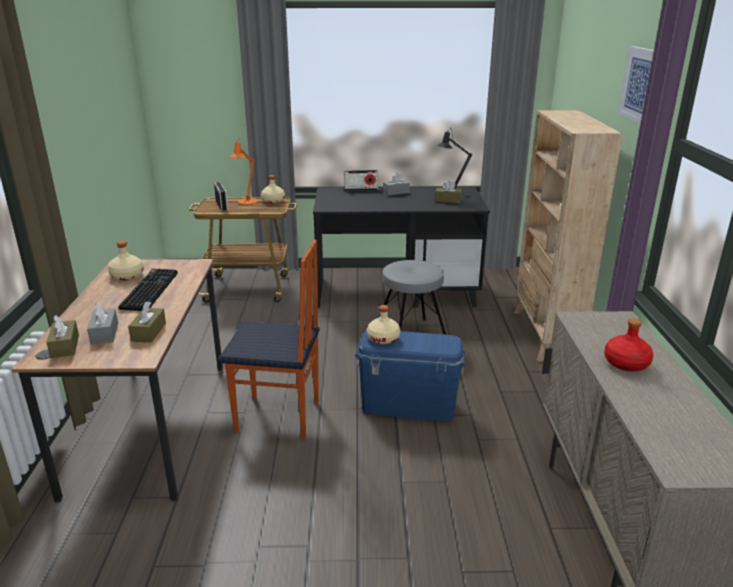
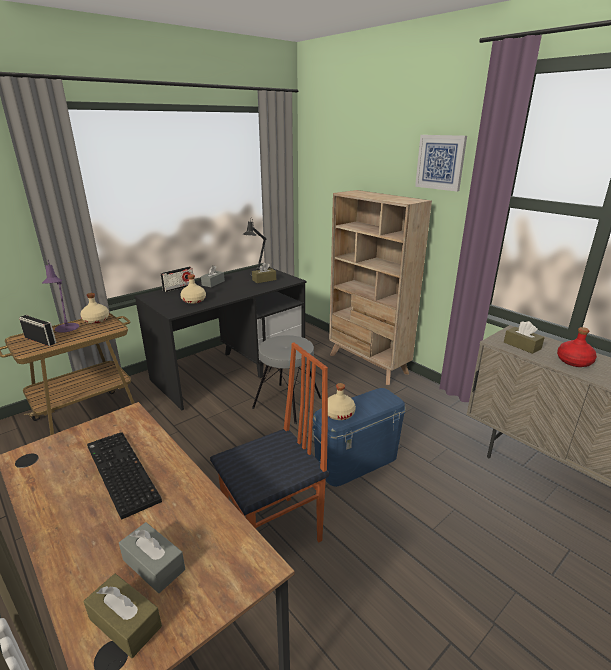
camera: 40 degrees left, 0 degrees up
(127, 276) = (57, 468): beige bottle -> beige bottle (193, 300)
(149, 332) = (209, 528): brown tissue box -> brown tissue box (522, 345)
(246, 202) = (66, 329): orange table lamp -> purple table lamp

